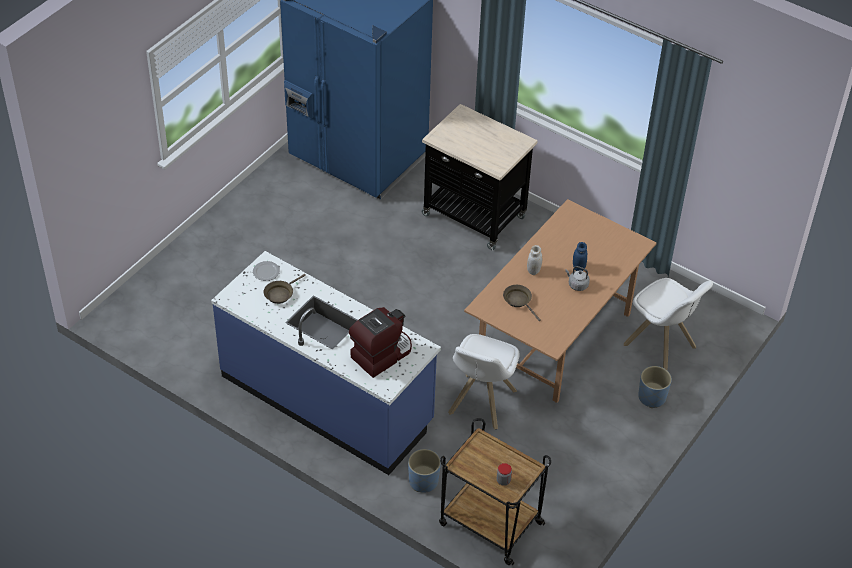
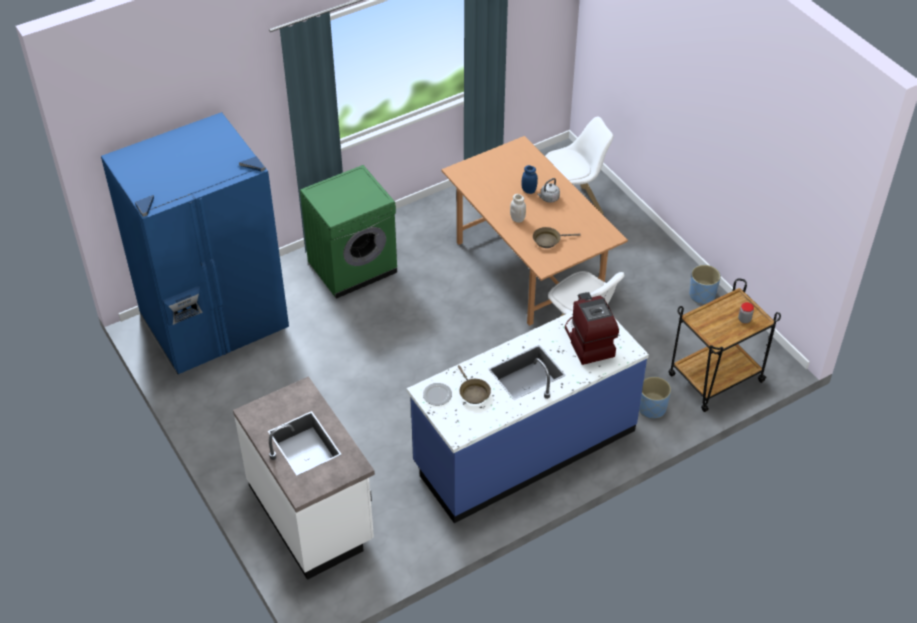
camera: 65 degrees left, 0 degrees up
(191, 284) = (312, 514): none -> white counter
(474, 217) = (353, 268): black cart -> green washing machine
(652, 397) = (625, 231): blue planter -> blue planter (702, 295)

